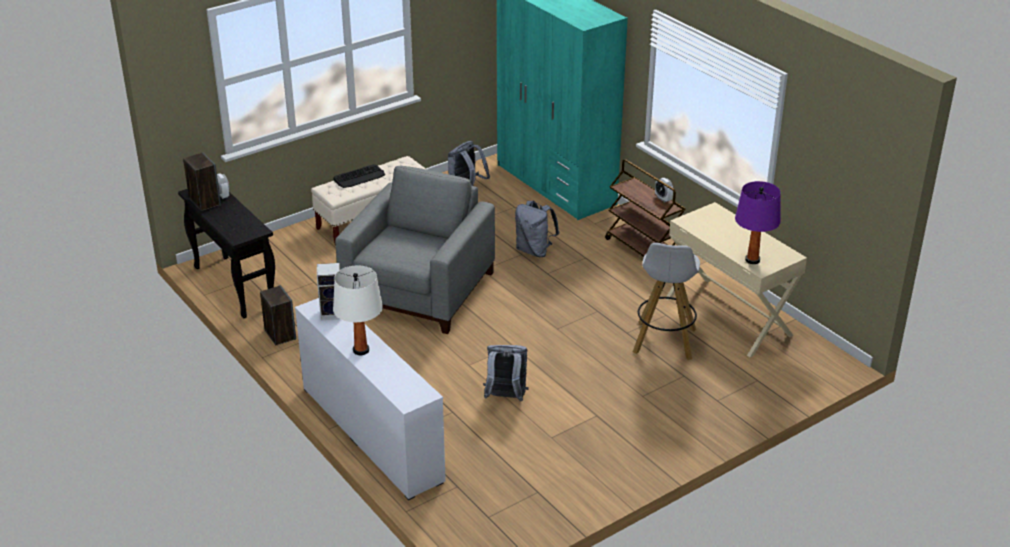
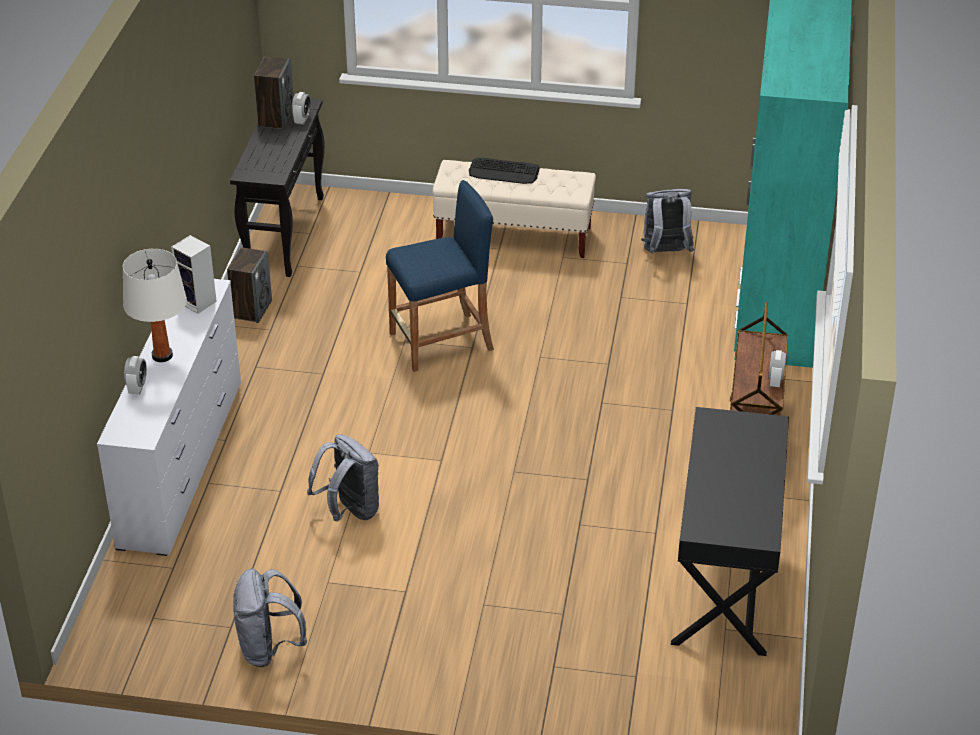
camera: 45 degrees right, 5 degrees up
(376, 374) = (137, 388): none -> alarm clock
(419, 291) = (441, 342): grey armchair -> blue stool
(534, 251) = (628, 368): grey backpack -> grey backpack (269, 648)
(664, 342) = (603, 562): white stool -> none
(729, 316) = (726, 582): beige desk -> black desk
(752, 260) = (707, 513): purple table lamp -> none

